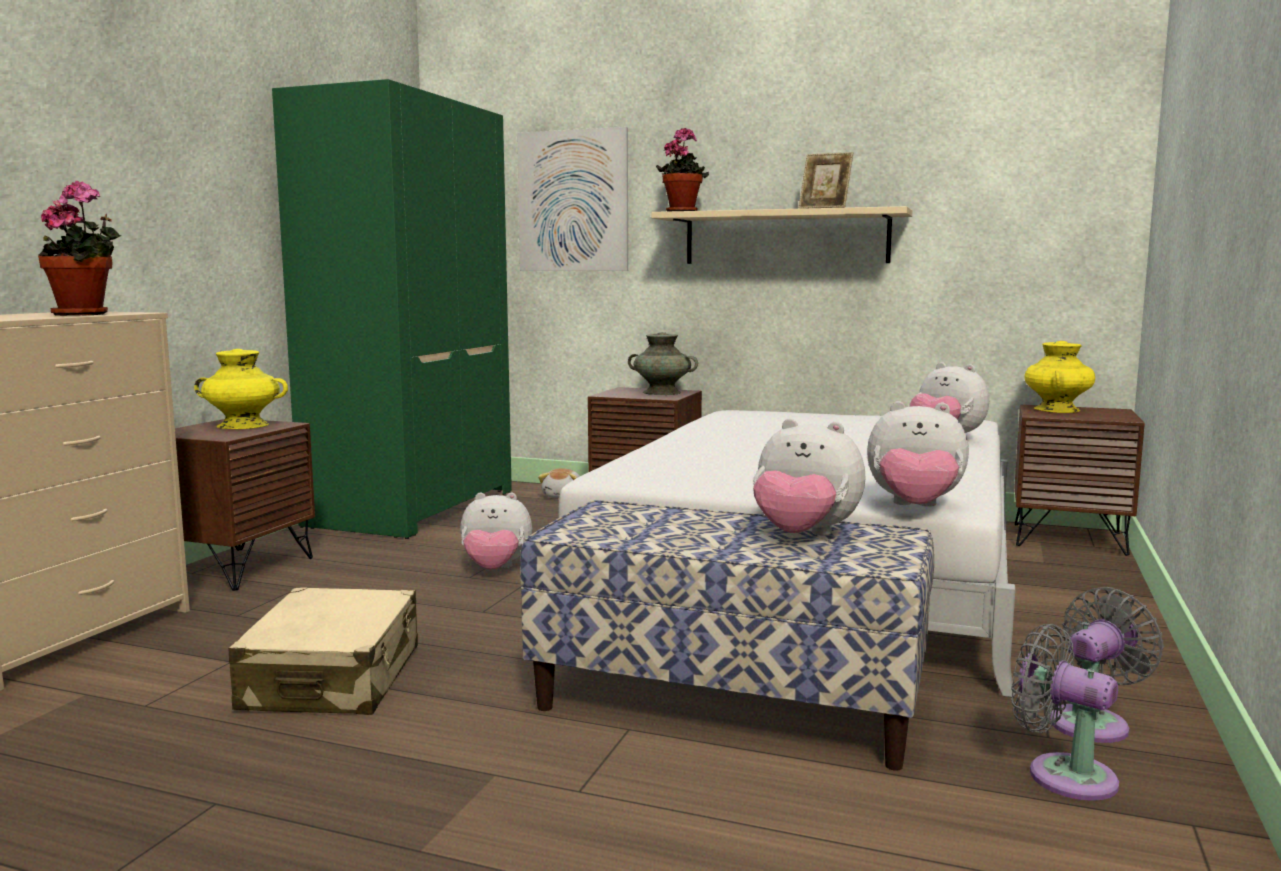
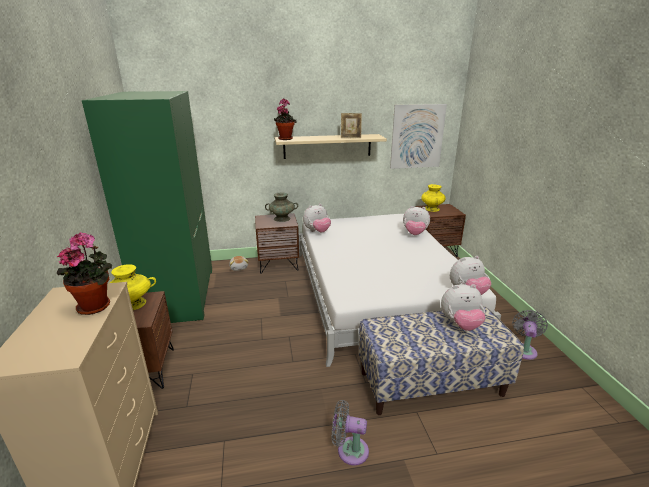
camera: 30 degrees left, 15 degrees up
(333, 678) = (282, 432): beige suitcase -> none
(495, 569) = (267, 330): plush toy -> plush toy (317, 231)
(573, 201) = (223, 130): picture -> picture (417, 136)
(1063, 774) = (539, 378): grey fan -> grey fan (349, 450)

